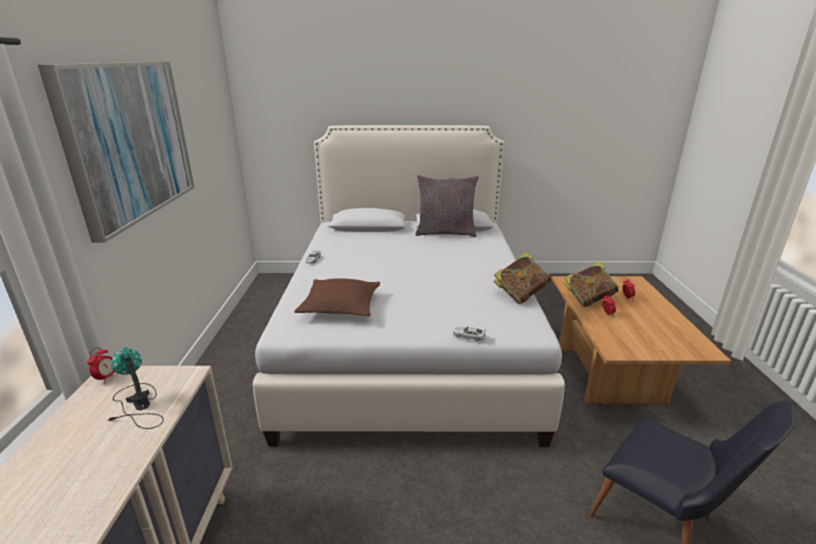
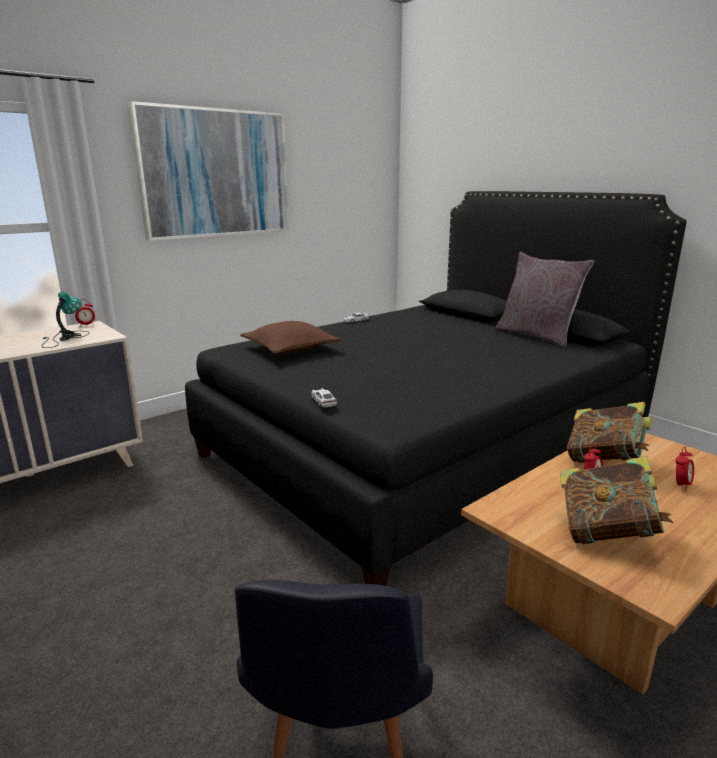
camera: 50 degrees right, 5 degrees down
(408, 337) = (425, 445): white bed -> black bed
(520, 295) = (466, 400): book -> book (606, 533)

